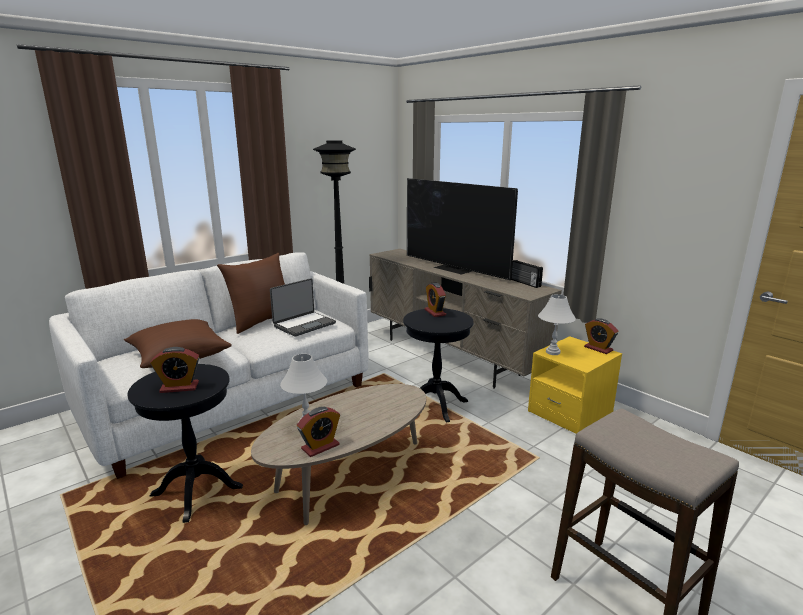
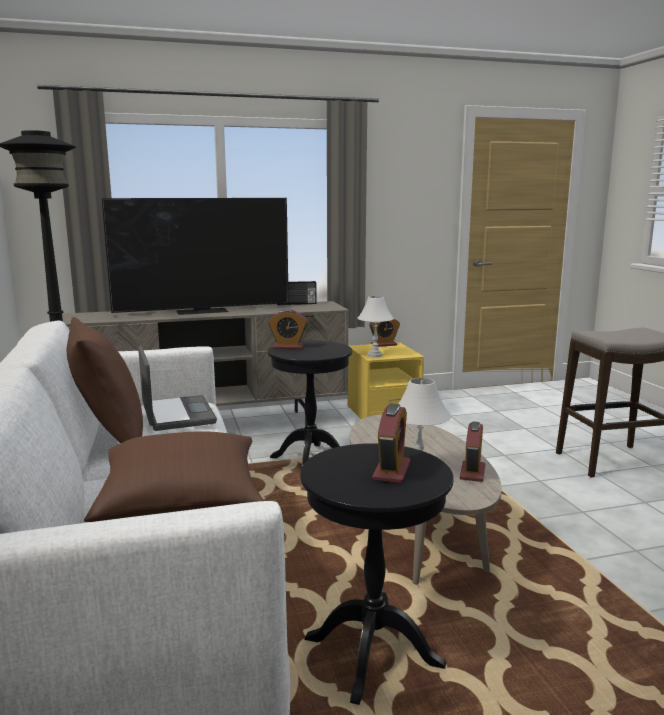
camera: 65 degrees left, 5 degrees down
(320, 447) = (472, 472): alarm clock -> alarm clock turned 150 degrees counterclockwise

